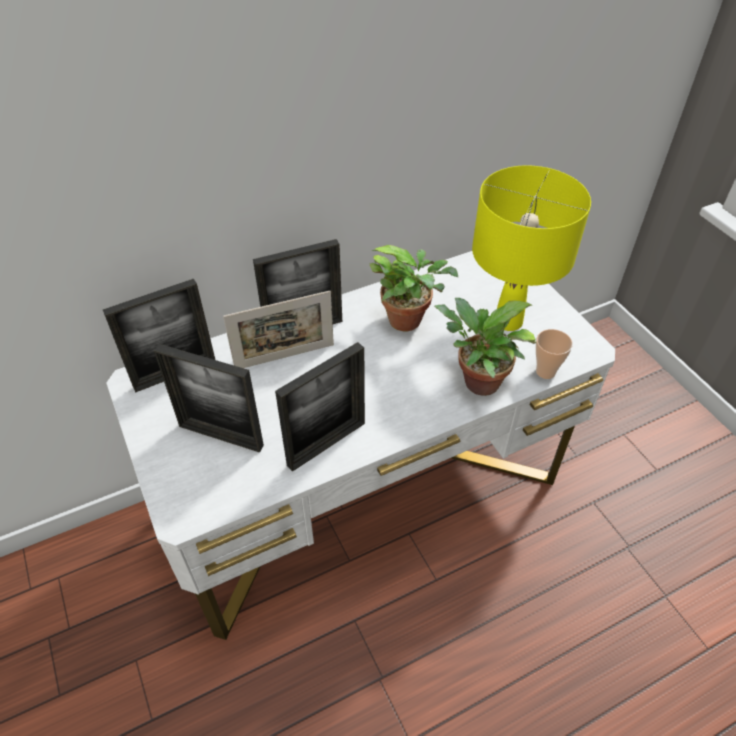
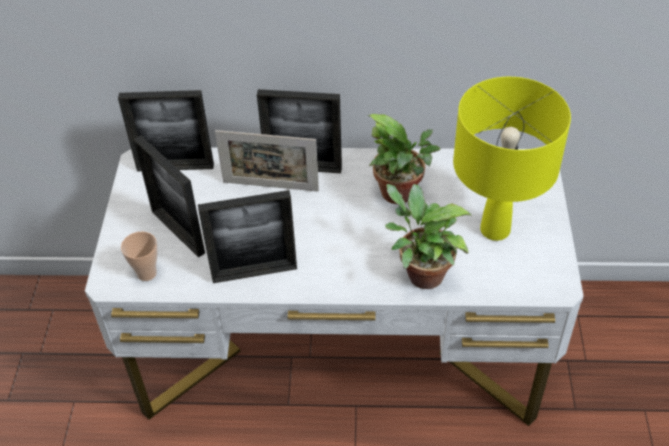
camera: 30 degrees right, 0 degrees up
(545, 372) = (494, 289): cup -> cup (146, 273)

